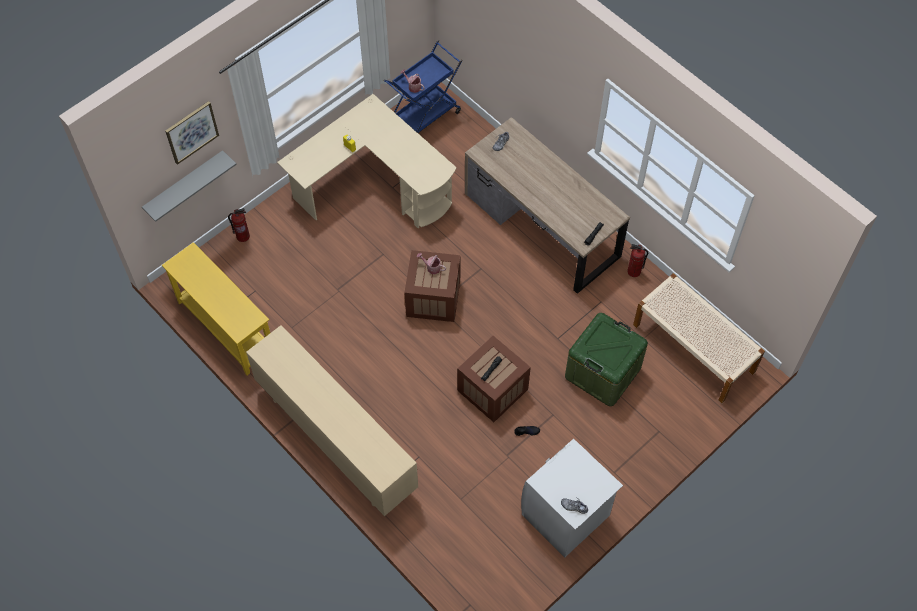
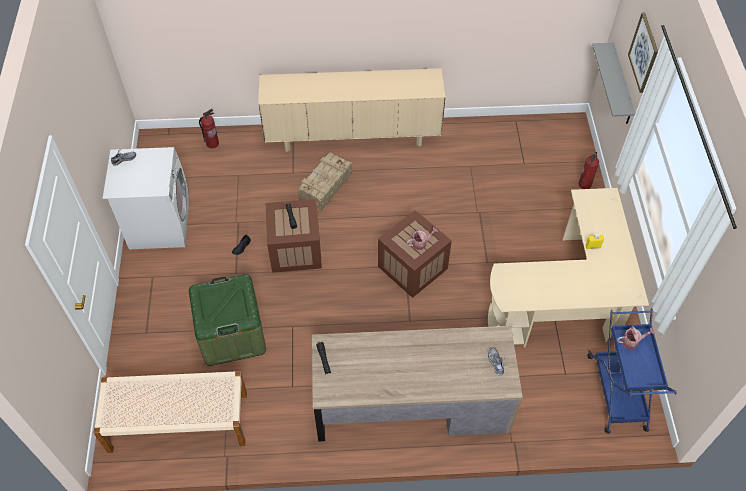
camera: 130 degrees right, 5 degrees down
(225, 327) = (505, 130): yellow console table -> none
(410, 419) = (325, 186): none -> crate
(633, 272) = (294, 439): fire extinguisher -> fire extinguisher (212, 143)

